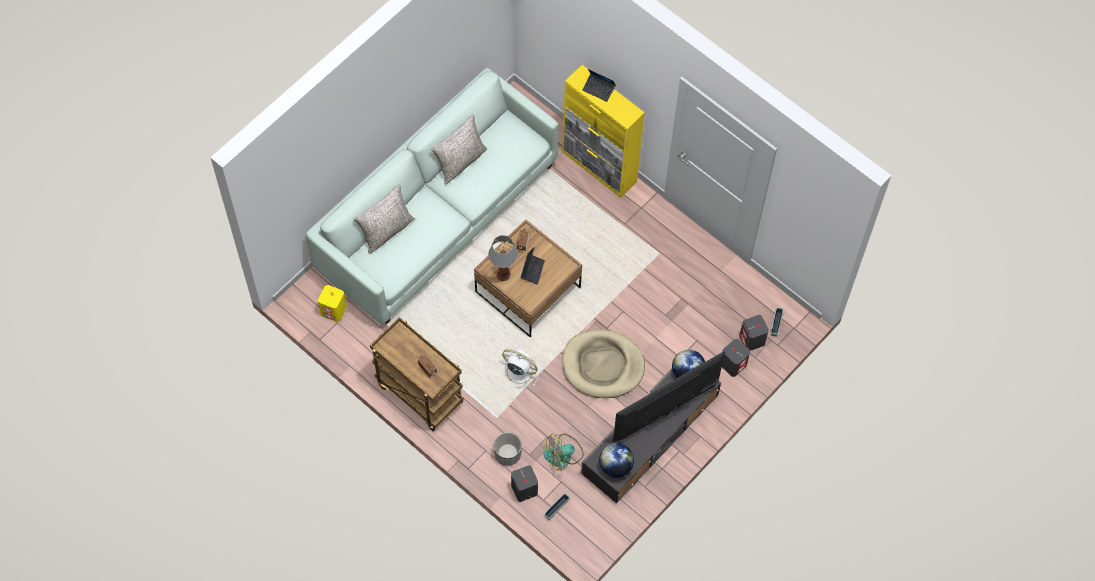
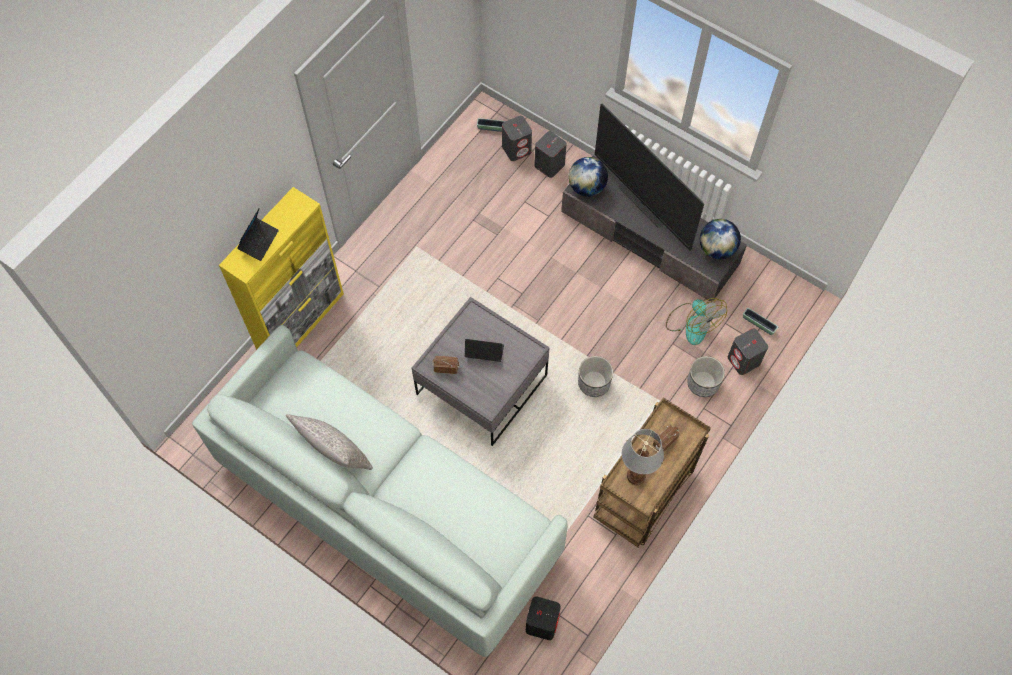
camera: 95 degrees left, 0 degrees up
(334, 310) = (542, 623): yellow speaker -> black speaker
(386, 231) = (452, 537): grey pillow -> none
(502, 275) = (495, 386): table lamp -> table lamp (636, 476)
(518, 371) = (594, 383): white fan -> planter
(527, 289) = (481, 385): brown coffee table -> grey coffee table
(602, 365) = (572, 293): beige dog bed -> none

